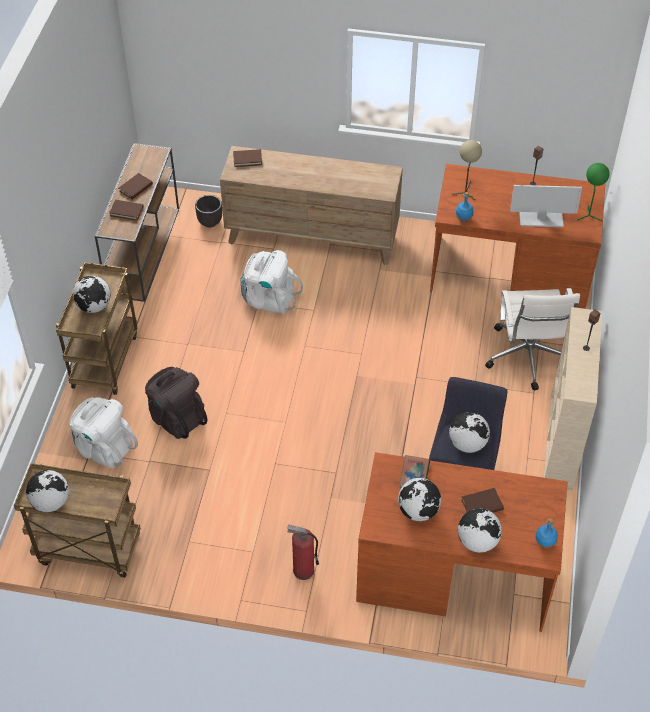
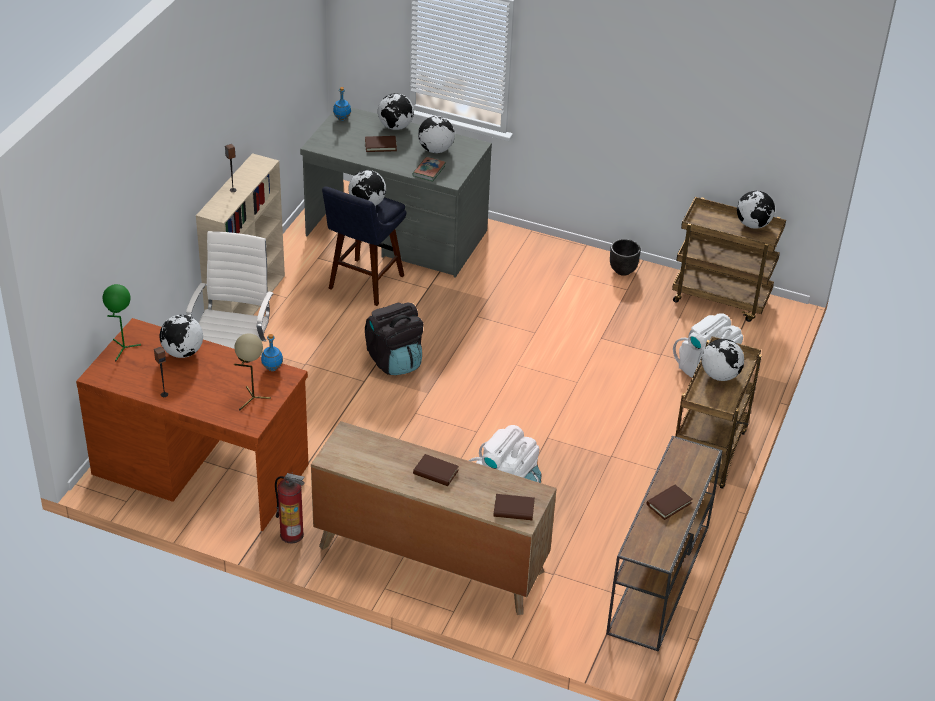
camera: 170 degrees left, 10 degrees down
(126, 211) = (681, 474): brown book -> brown book (435, 472)
(176, 417) = (630, 386): black backpack -> black backpack (394, 360)
(210, 222) = (564, 605): black planter -> black planter (622, 270)
(303, 570) = (527, 255): fire extinguisher -> fire extinguisher (292, 534)
(453, 573) = (396, 234): brown desk -> grey desk
(540, 219) = (182, 352): monitor -> globe

